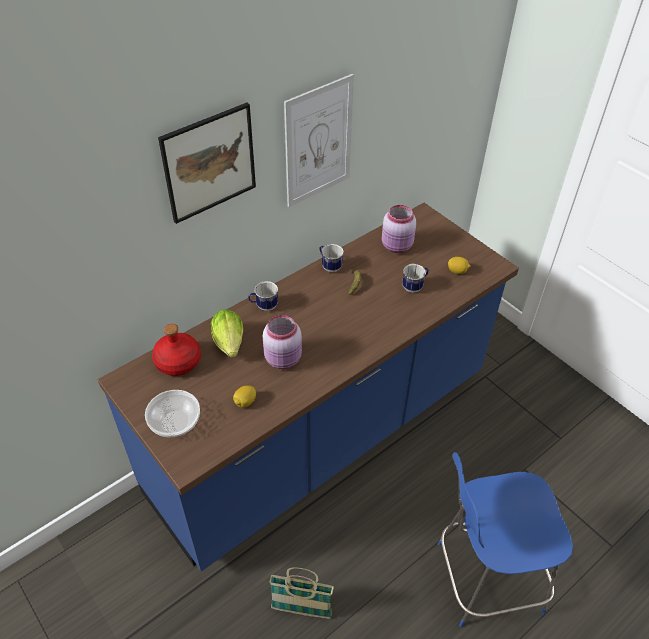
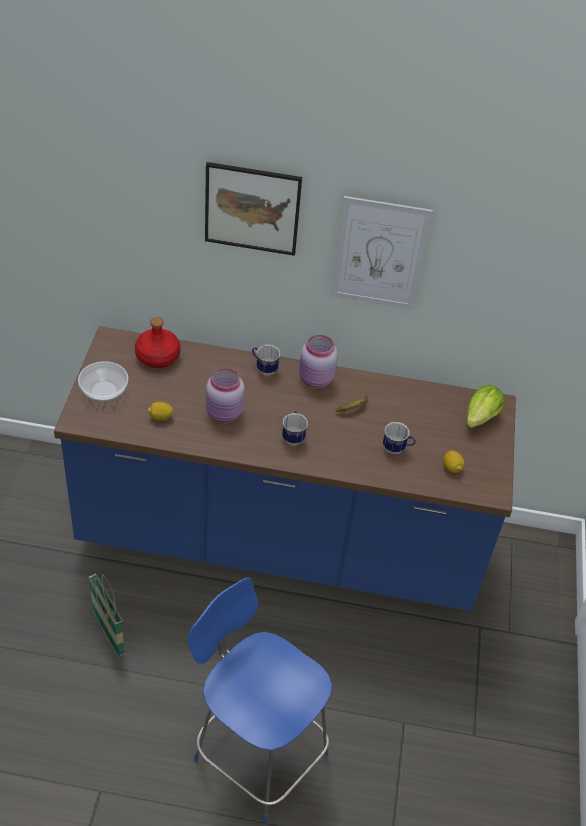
camera: 45 degrees right, 0 degrees up
(230, 345) = (203, 374): lettuce -> lettuce (479, 419)
(329, 266) = (355, 380): mug -> mug (293, 436)
(397, 246) = (433, 410): pink jar -> pink jar (316, 379)

